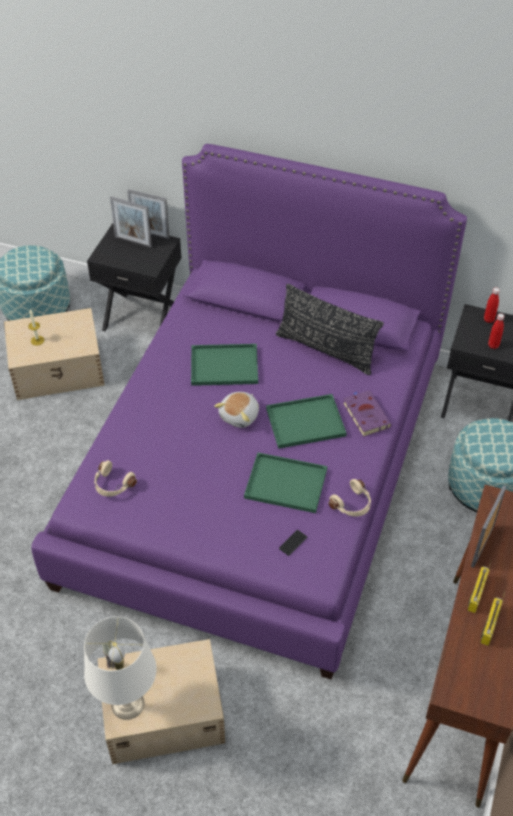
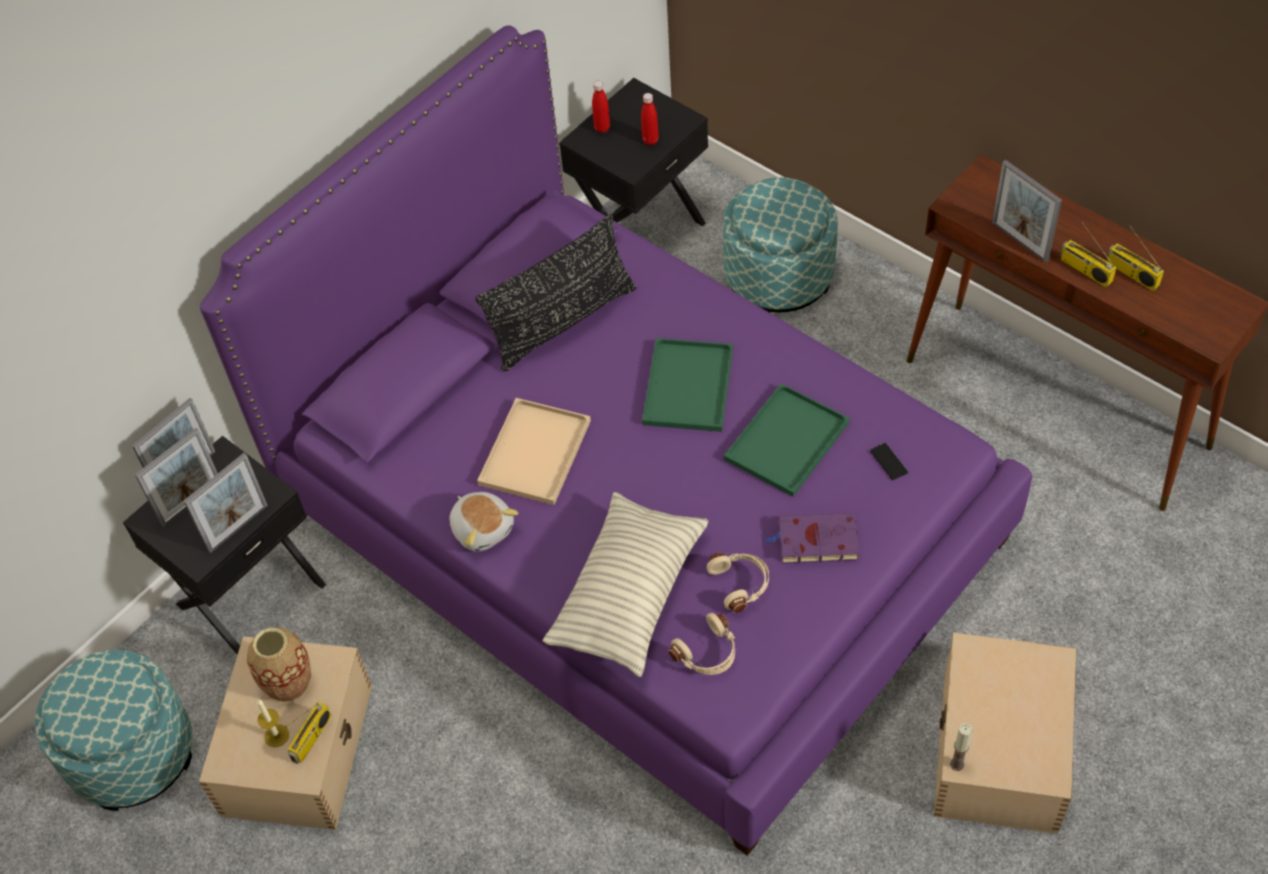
camera: 65 degrees left, 5 degrees up
(39, 354) = (312, 738): none -> radio
(69, 334) = (288, 683): none -> vase
(124, 263) = (238, 528): none -> picture frame
(127, 703) = (1024, 758): white table lamp -> none
(142, 437) = (628, 594): none -> pillow
(223, 366) = (535, 454): green tray -> beige tray
(240, 416) = (642, 459): plush toy -> plush toy (483, 528)
(352, 505) = (850, 378): beige headphones -> beige headphones (741, 584)
(365, 414) = (703, 316): purple book -> purple book (815, 541)

